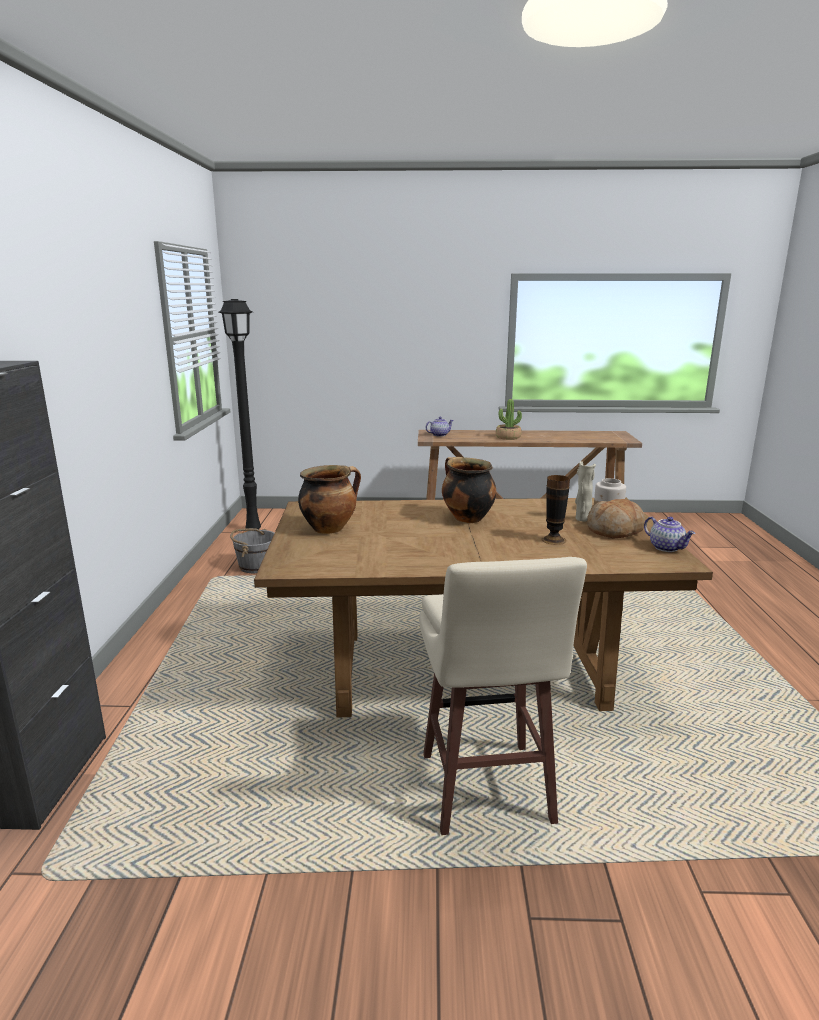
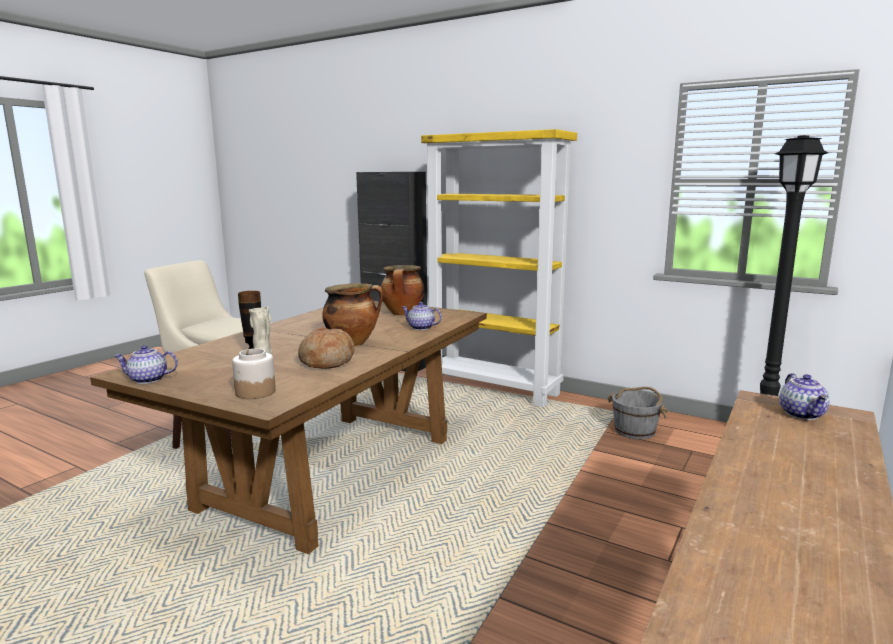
camera: 120 degrees right, 5 degrees down
(164, 648) = (494, 389): none -> yellow bookcase
(383, 509) = (420, 328): none -> teapot
(508, 437) = (768, 472): potted plant -> none
(615, 530) = (216, 377): bread -> bread (326, 361)

